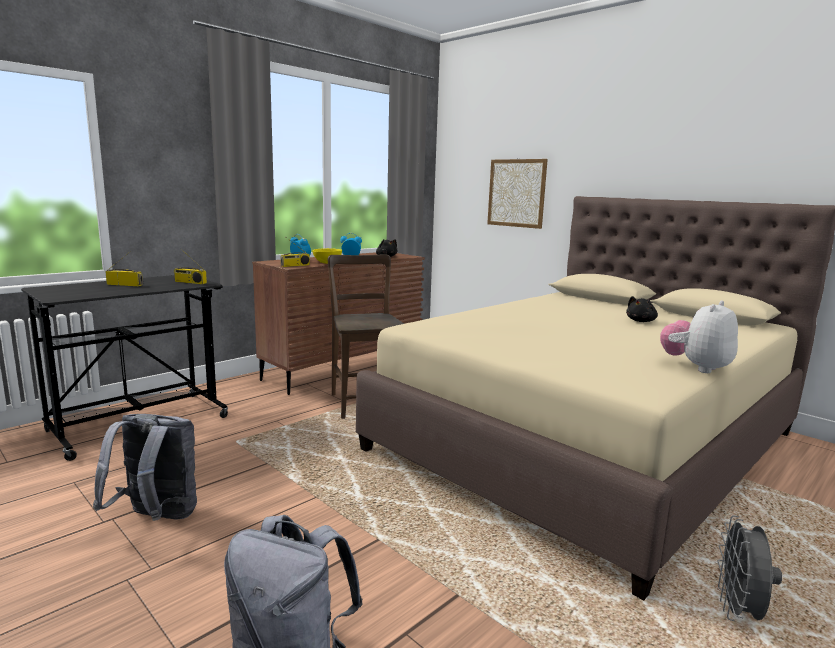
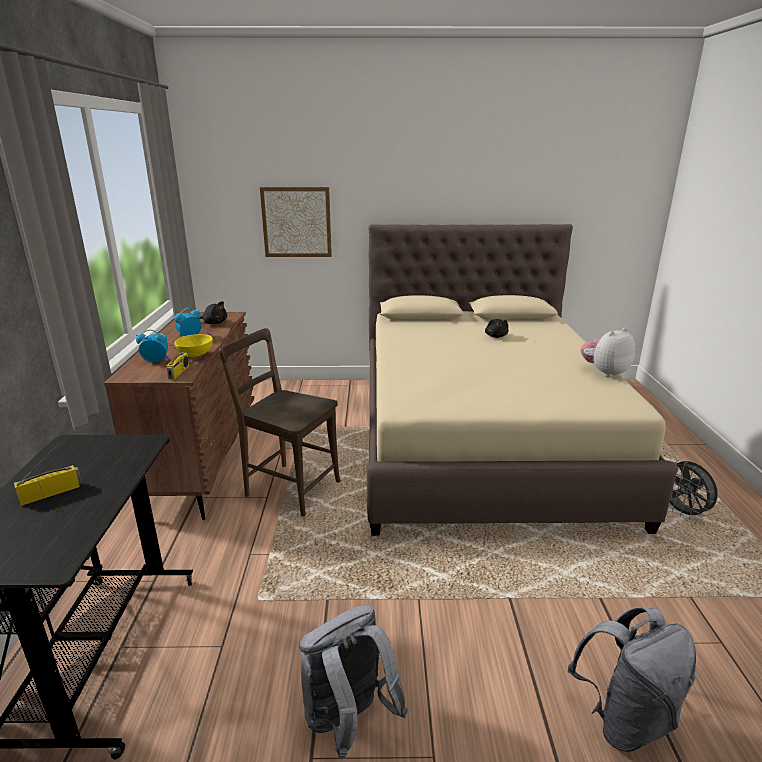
camera: 45 degrees left, 10 degrees up
(189, 282) = (120, 449): radio -> none
(696, 367) = (604, 372): plush toy -> plush toy turned 60 degrees clockwise

